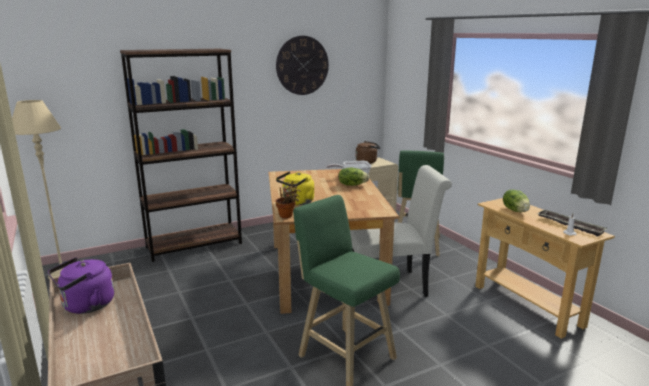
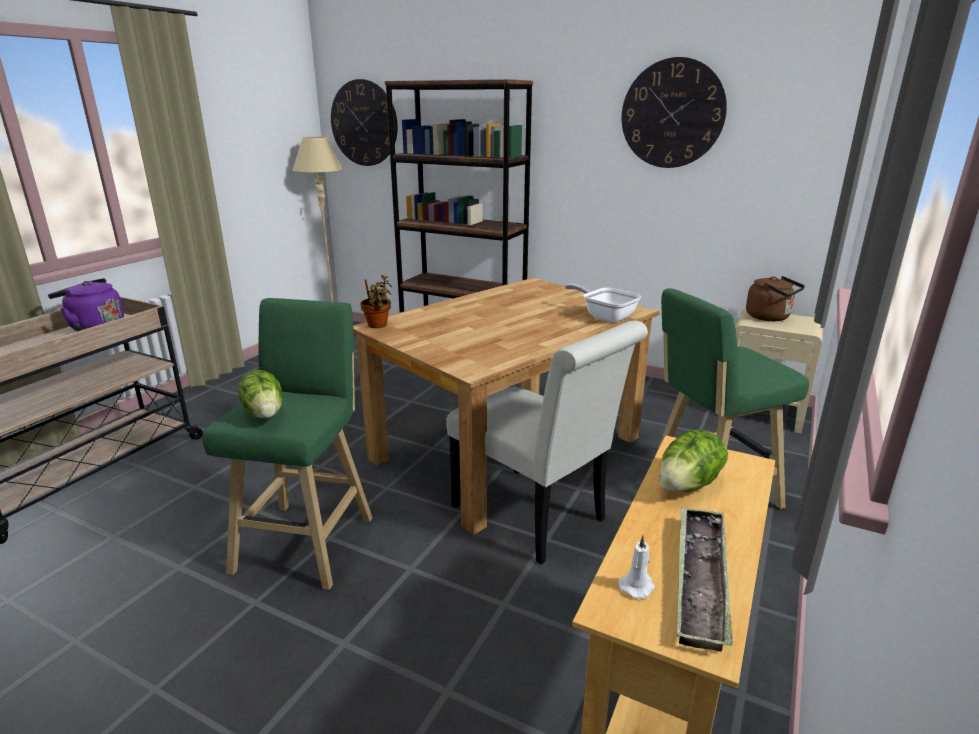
camera: 55 degrees right, 5 degrees up
(61, 84) = (364, 123): none -> wall clock
(297, 202) = (435, 317): yellow kettle -> none
(352, 185) = (563, 325): lettuce -> lettuce (265, 412)

